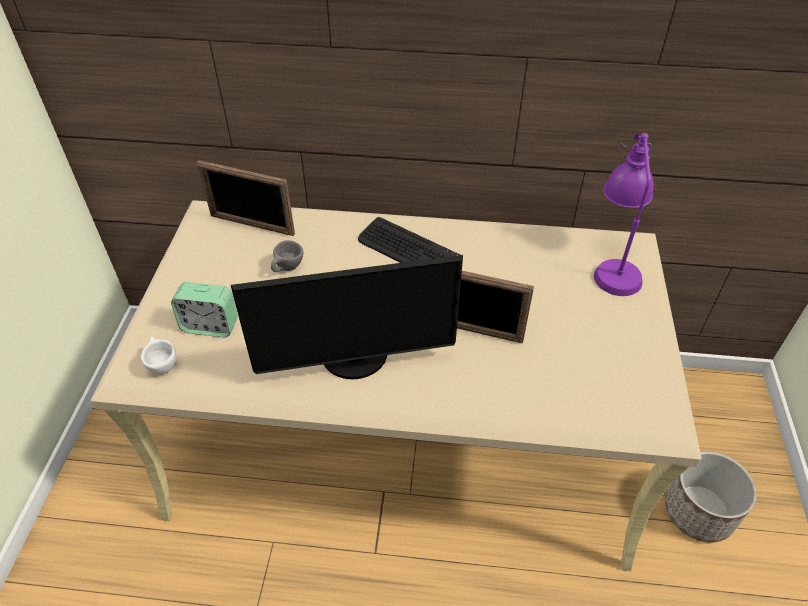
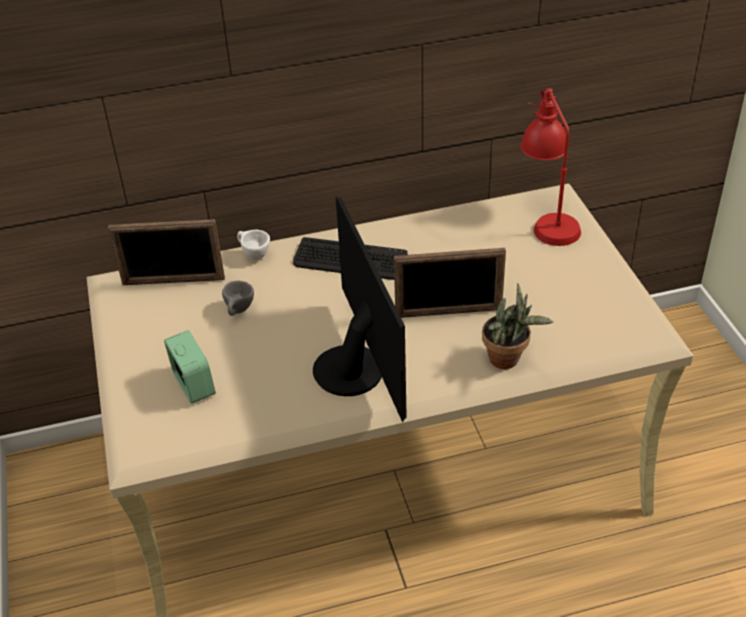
camera: 20 degrees left, 5 degrees down
(162, 365) = (168, 434): white cup -> white cup (253, 255)
(210, 326) = (193, 385): alarm clock -> alarm clock turned 105 degrees counterclockwise
(355, 358) = (356, 369): monitor -> monitor turned 75 degrees counterclockwise
(502, 399) = (509, 360): none -> potted plant
(613, 264) = (546, 219): purple table lamp -> red table lamp
(699, 511) = (690, 442): planter -> none

